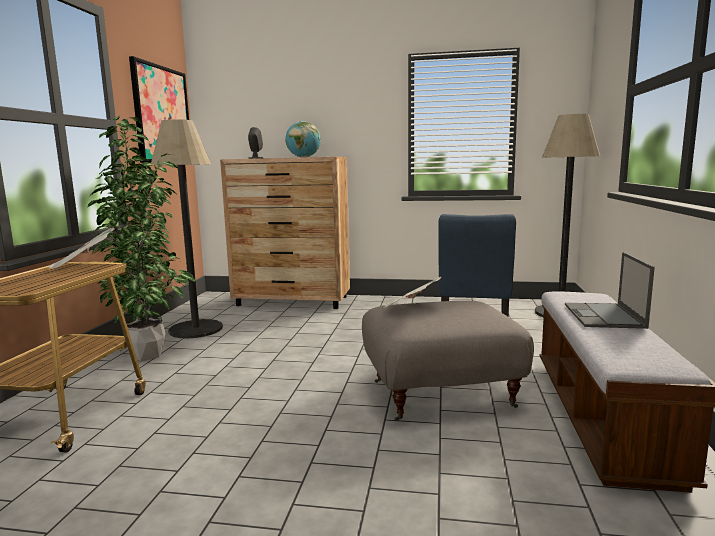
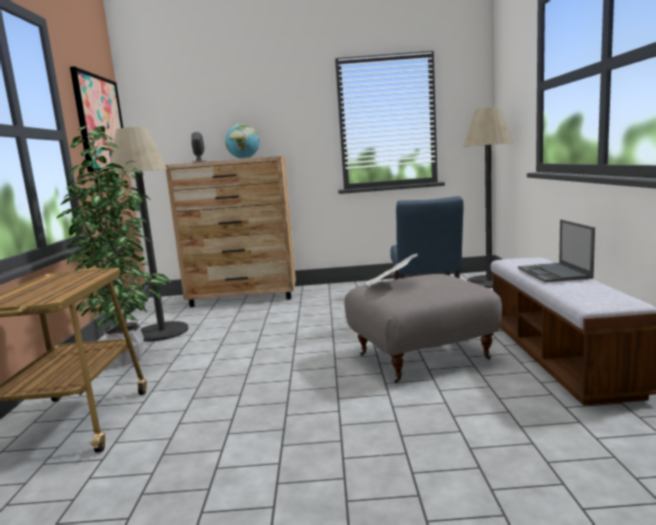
camera: 10 degrees left, 0 degrees up
(83, 265) = (77, 273): newspaper -> none

